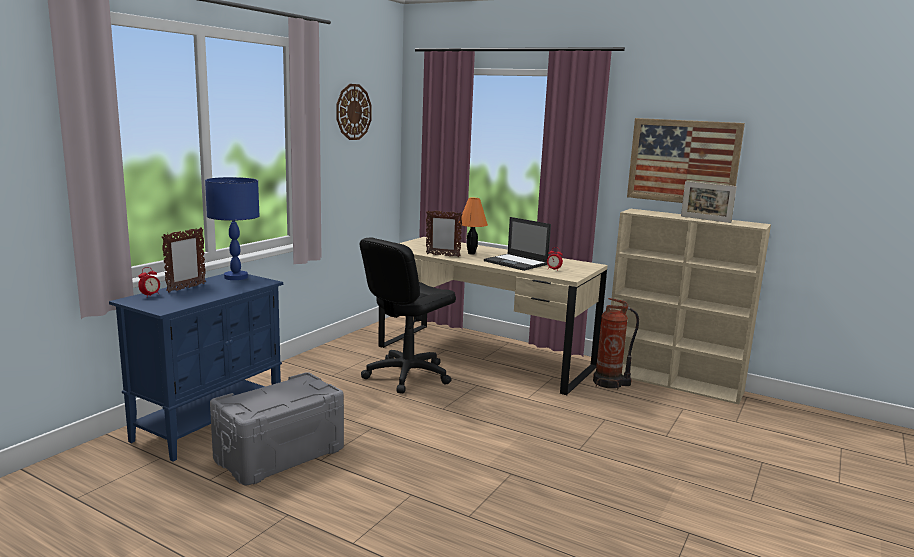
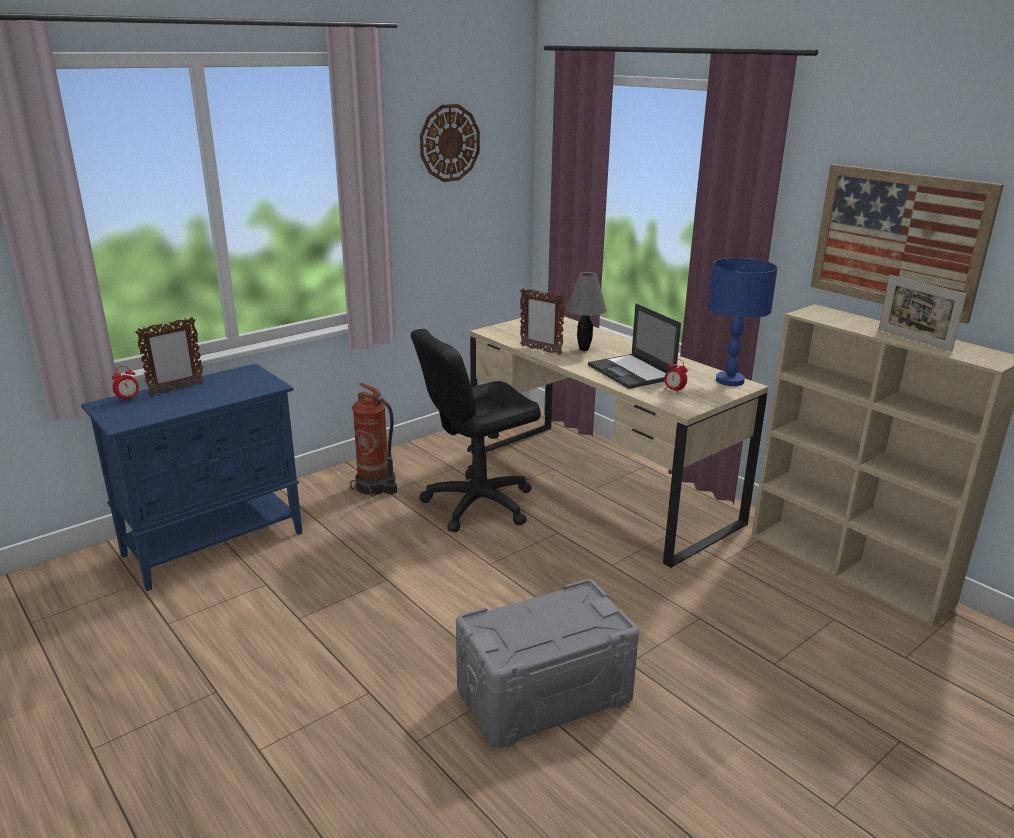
camera: 20 degrees right, 10 degrees up
(236, 277) = (247, 375): blue table lamp -> blue table lamp (730, 381)
(279, 454) = (259, 601): grey storage box -> grey storage box (543, 693)
(471, 253) = (583, 349): orange table lamp -> grey table lamp
(609, 383) = (747, 557): fire extinguisher -> fire extinguisher (375, 487)

